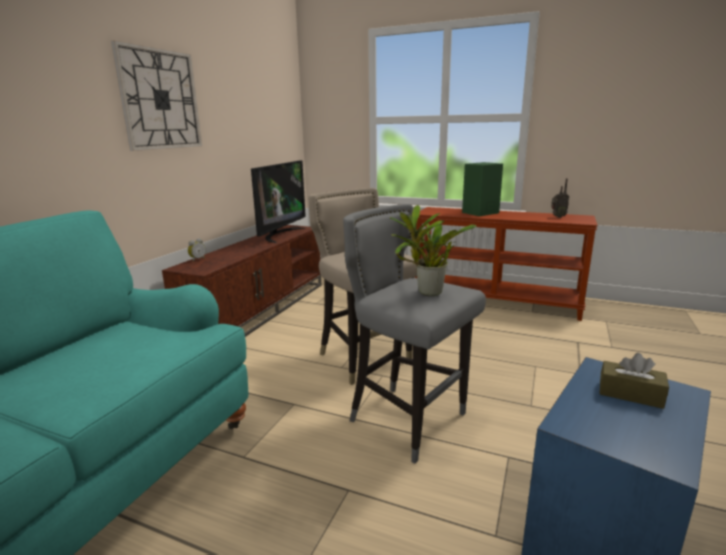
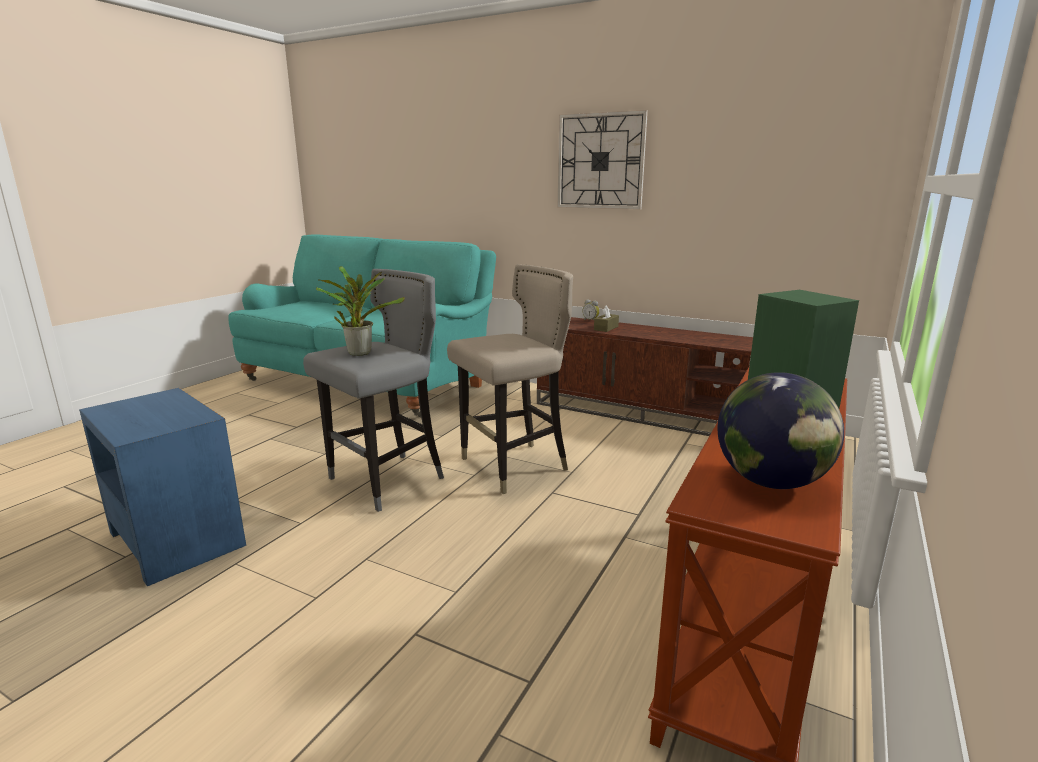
camera: 95 degrees right, 0 degrees up
(280, 235) = (711, 339): television -> none
(557, 217) = (771, 482): radio -> globe
(630, 394) = (160, 418): brown tissue box -> brown tissue box (606, 328)

